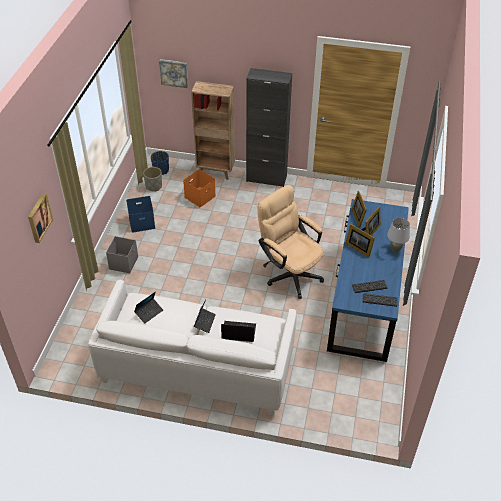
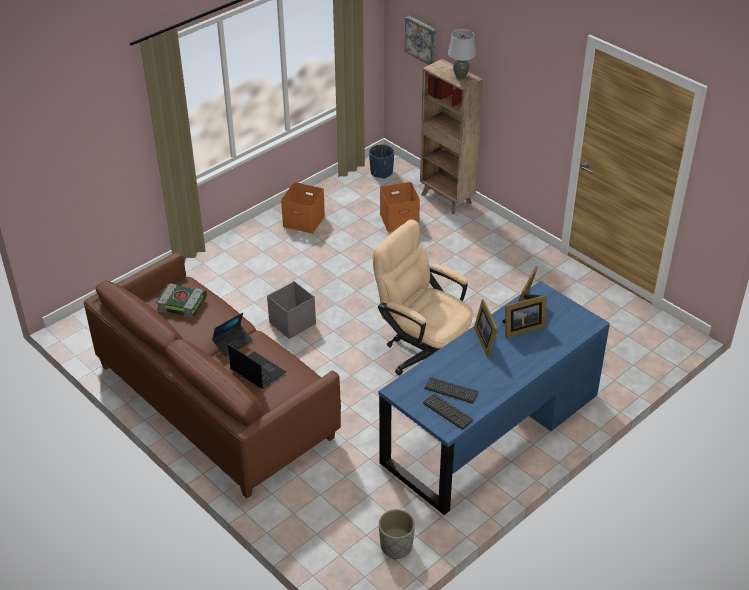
camera: 35 degrees right, 5 degrees down
(38, 217) = (102, 131): picture -> none
(124, 263) = (242, 255): grey storage box -> grey storage box (293, 323)
(141, 223) = (303, 221): blue storage box -> orange storage box
(149, 312) = (183, 304): laptop -> book
(154, 186) = (356, 187): grey planter -> grey planter (396, 546)
(197, 365) = (215, 400): white sofa -> brown sofa
(266, 179) = (504, 232): black cabinet -> none
(289, 273) = (423, 353): beige office chair -> beige office chair turned 45 degrees counterclockwise
(395, 250) = (533, 364): grey table lamp -> grey table lamp (460, 76)

